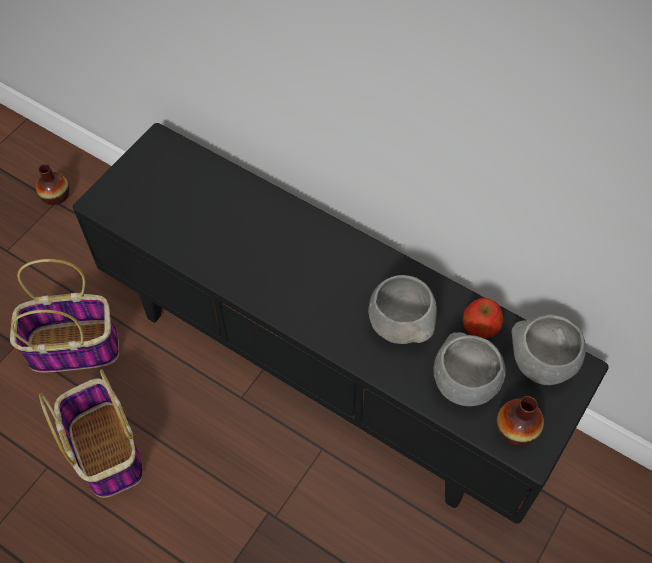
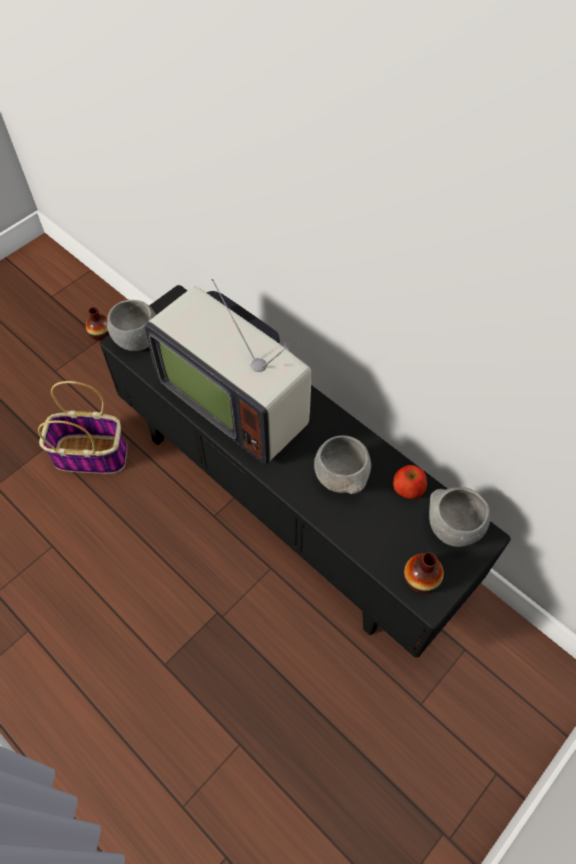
camera: 10 degrees right, 0 degrees up
(105, 449) = (99, 539): basket -> none
(257, 252) = (236, 400): none -> television
(463, 385) = (384, 534): grey bowl -> grey bowl (137, 340)

